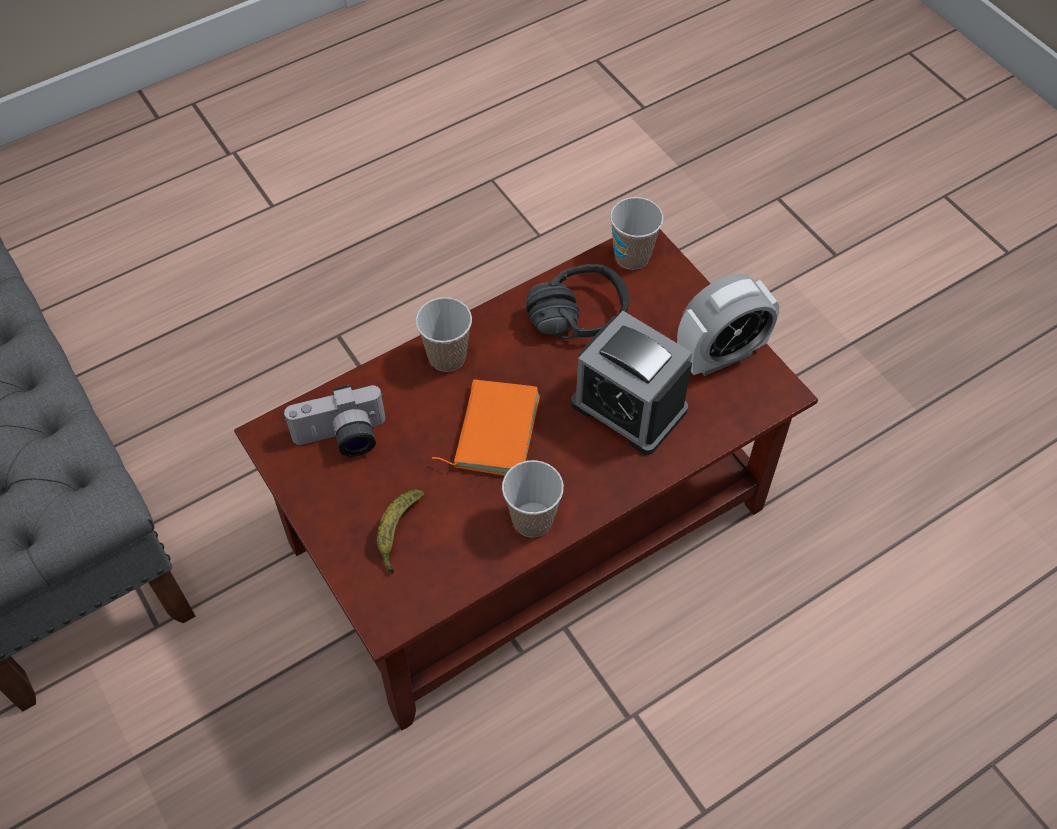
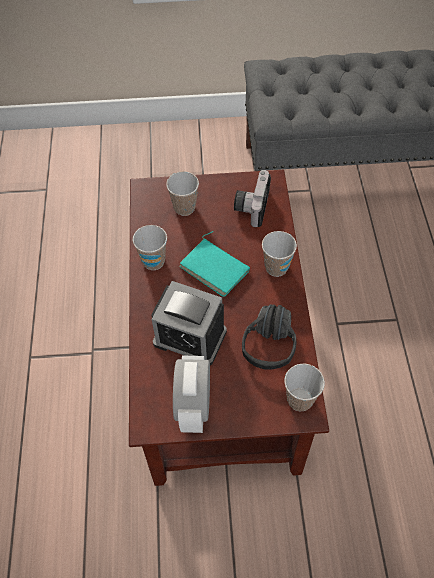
camera: 120 degrees right, 0 degrees up
(398, 532) = (184, 207): banana -> cup
(493, 430) = (216, 268): orange book -> turquoise book
(628, 407) = (190, 337): alarm clock -> alarm clock turned 135 degrees counterclockwise

